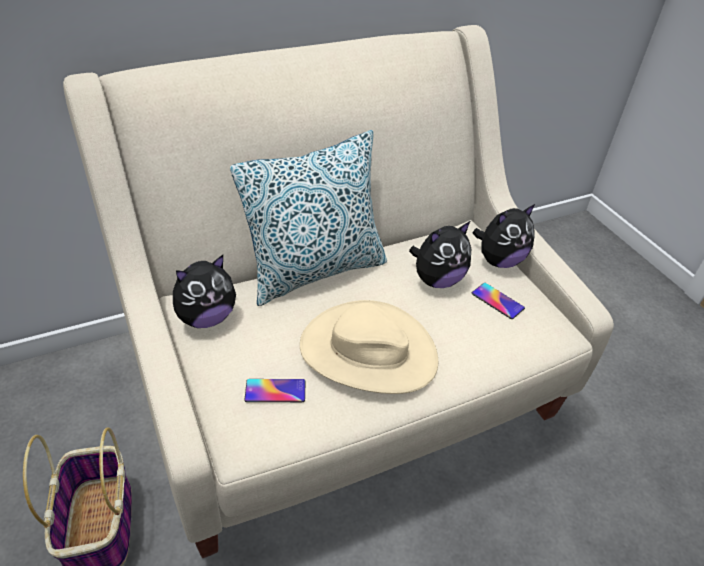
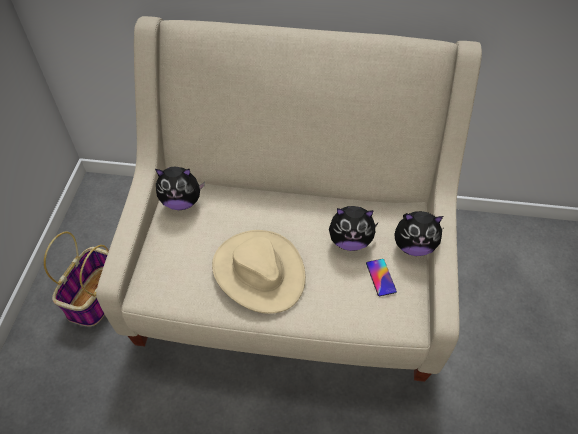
camera: 35 degrees right, 10 degrees up
(275, 391) = (184, 270): phone -> none
(315, 271) = (271, 197): pillow -> none

